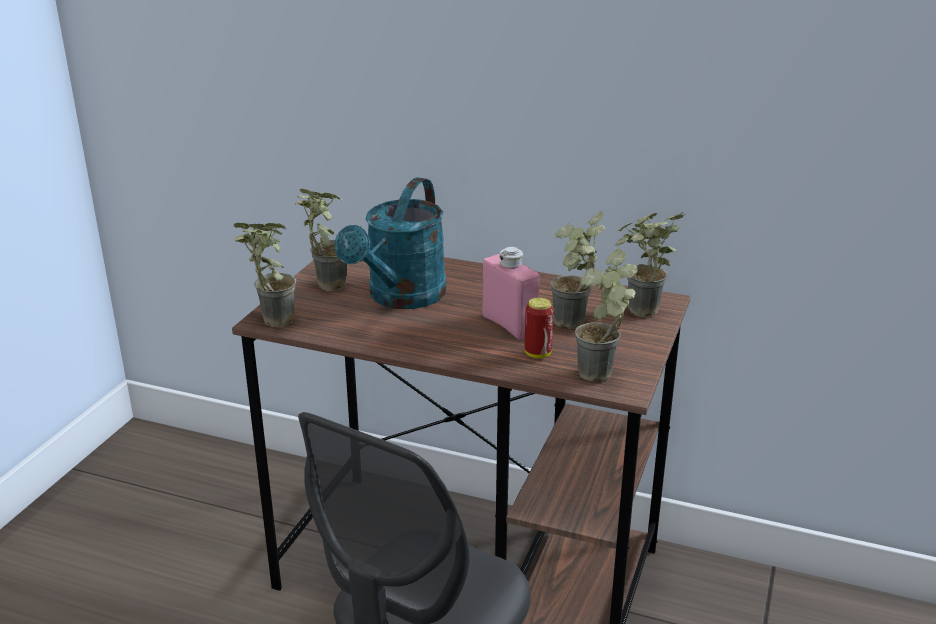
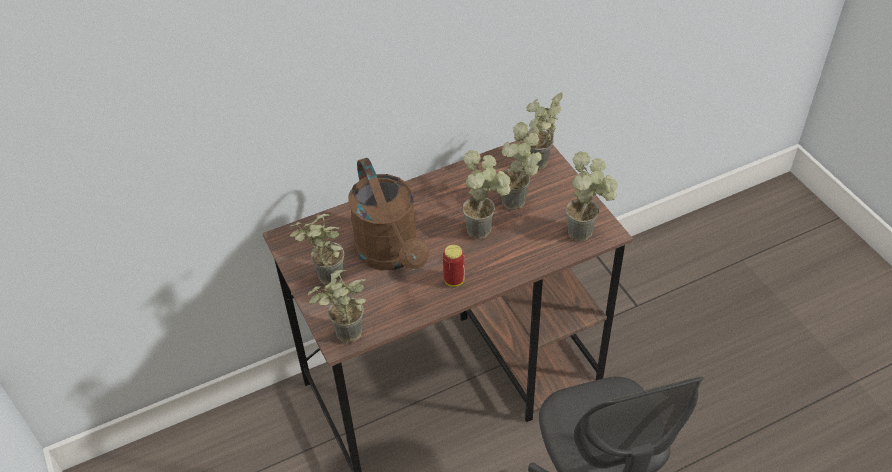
camera: 45 degrees left, 20 degrees up
(401, 298) = (392, 255): turquoise watering can -> brown watering can
(509, 325) = (486, 229): pink bottle -> potted plant
(537, 354) = (532, 240): can -> can (454, 280)

